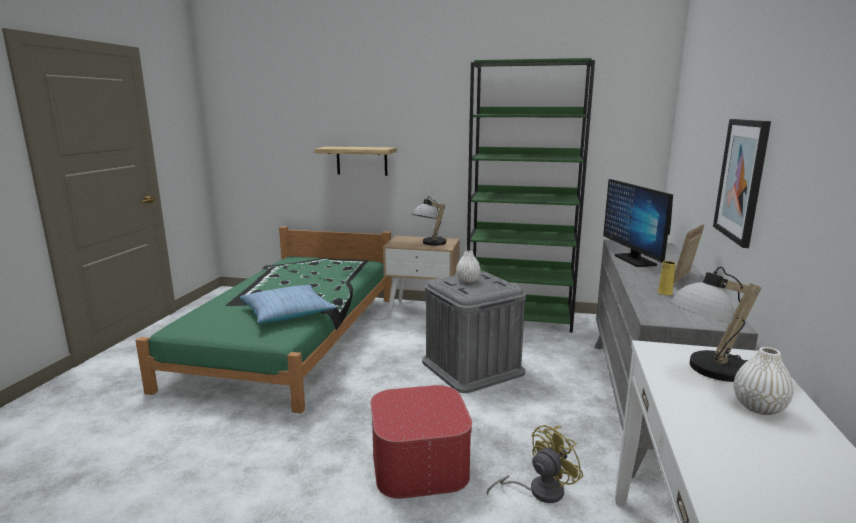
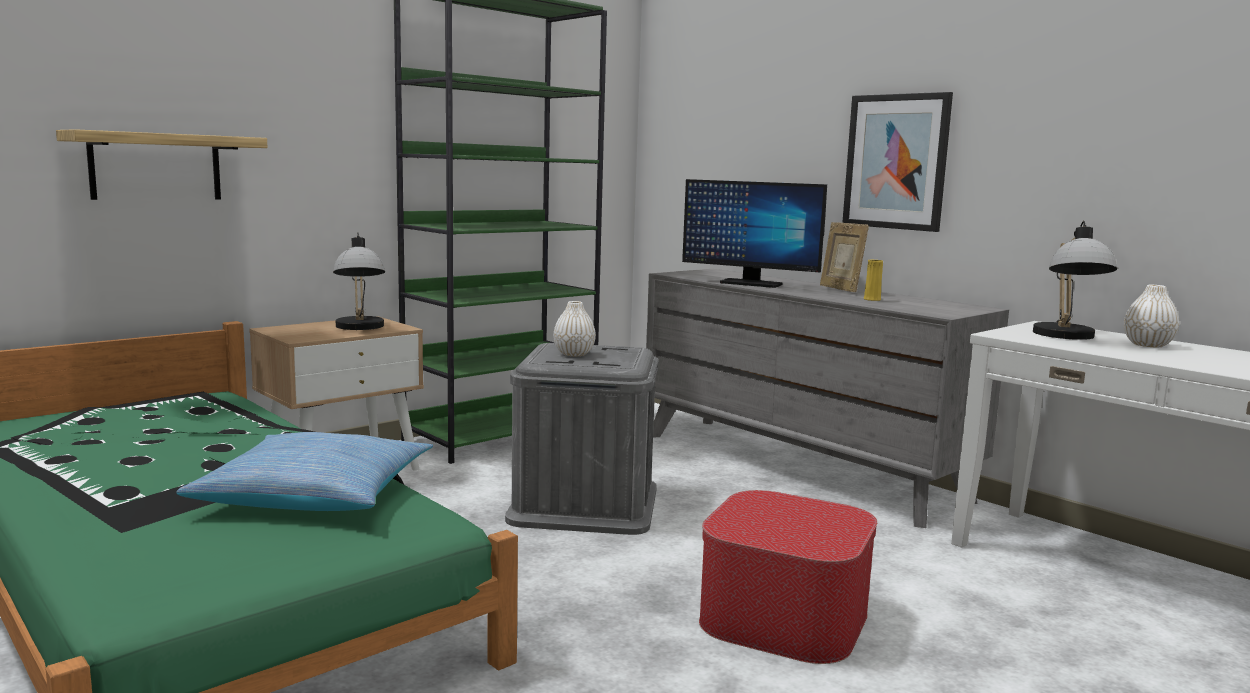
camera: 55 degrees left, 5 degrees down
(538, 491) = (907, 571): yellow fan -> none

